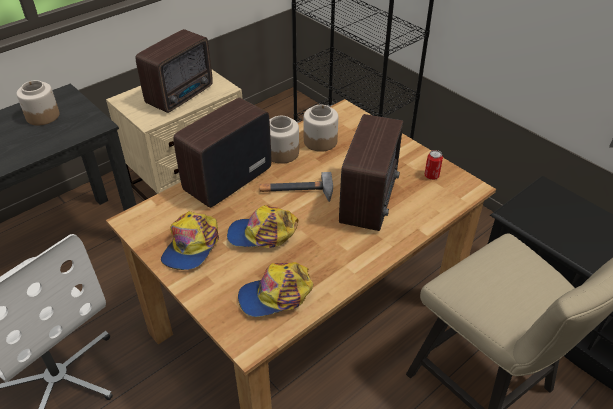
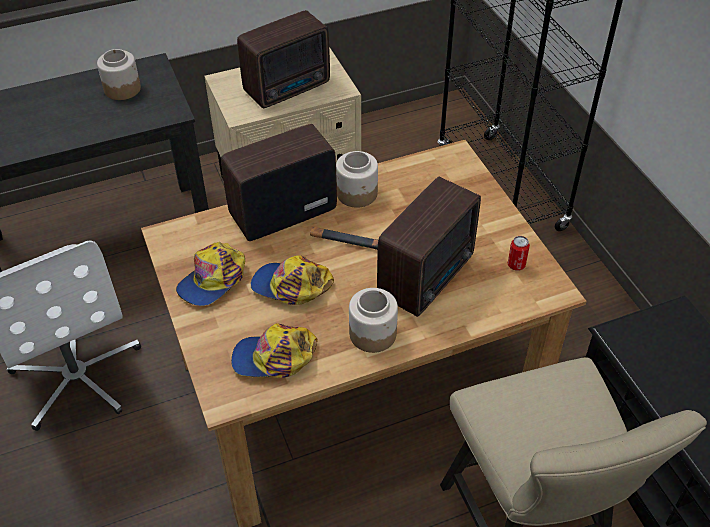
camera: 20 degrees right, 5 degrees up
(320, 141) = (408, 189): jar -> jar (373, 333)

